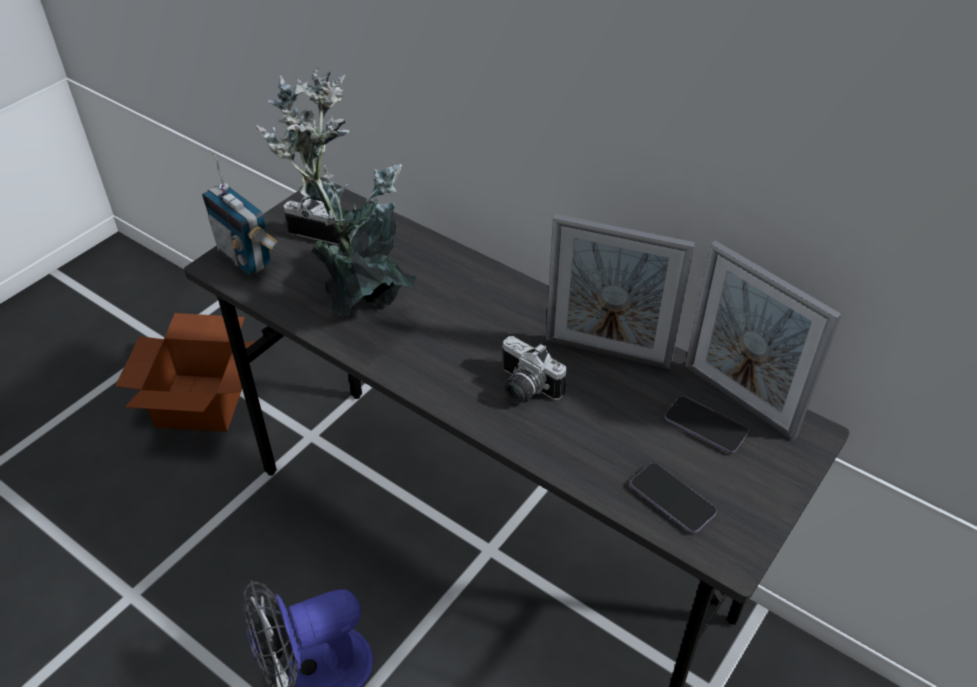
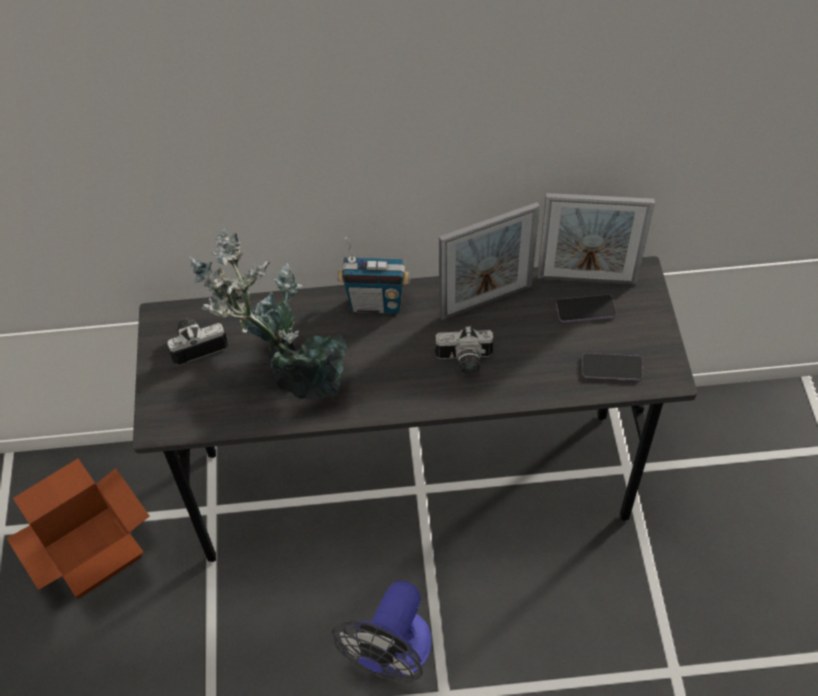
camera: 40 degrees left, 10 degrees up
(246, 258) = (171, 406): radio -> radio (376, 303)

